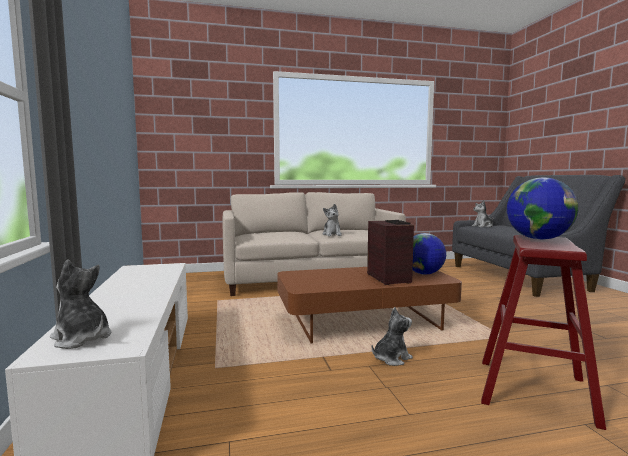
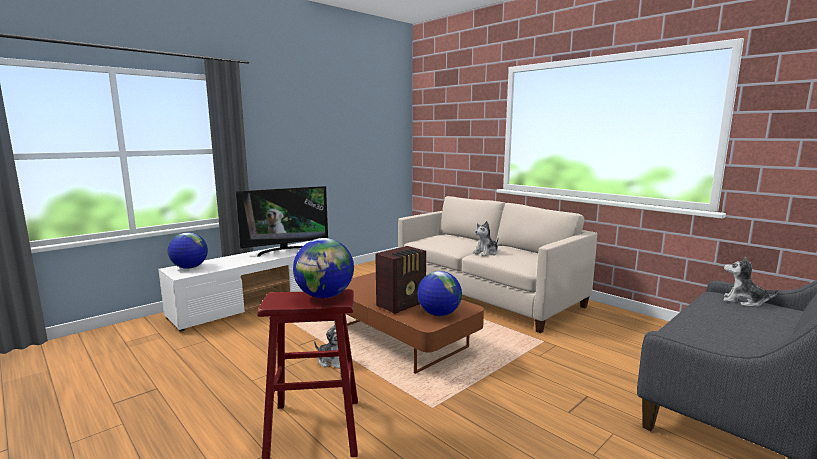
camera: 60 degrees right, 5 degrees up
(82, 338) = (189, 267): plush toy -> globe
(140, 280) = (285, 250): none -> television

